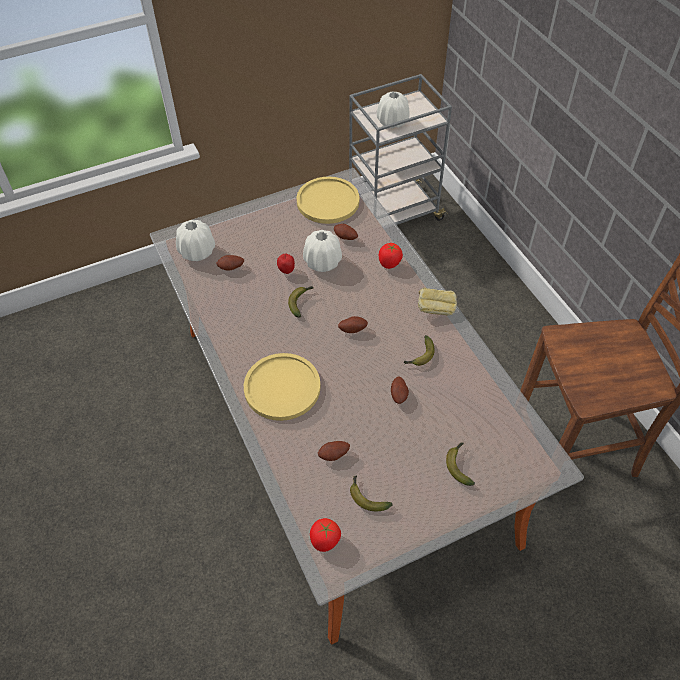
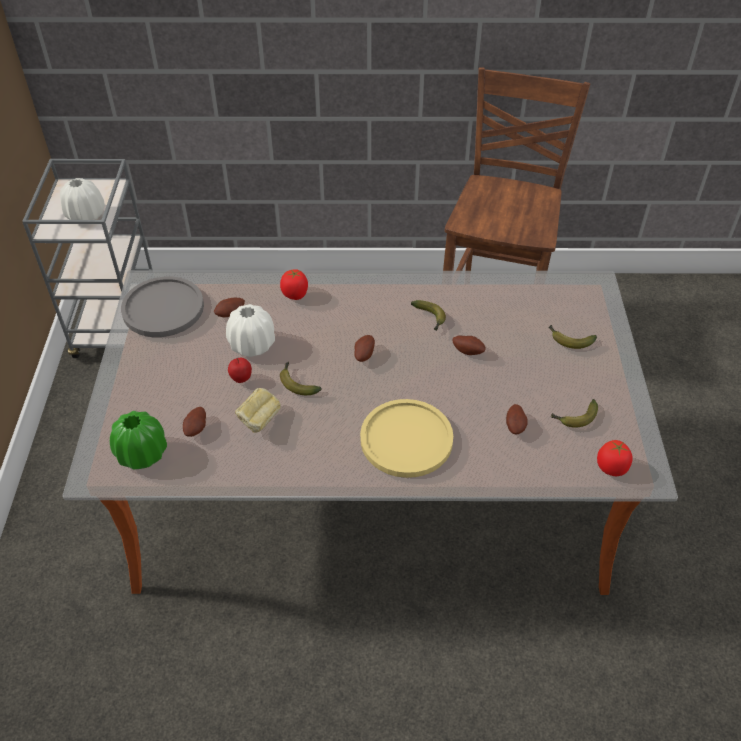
camera: 65 degrees left, 5 degrees down
(197, 252) = (142, 454): white vase -> green vase
(328, 201) = (163, 308): yellow plate -> grey plate
(435, 310) = (380, 286): bread -> bread (259, 421)

